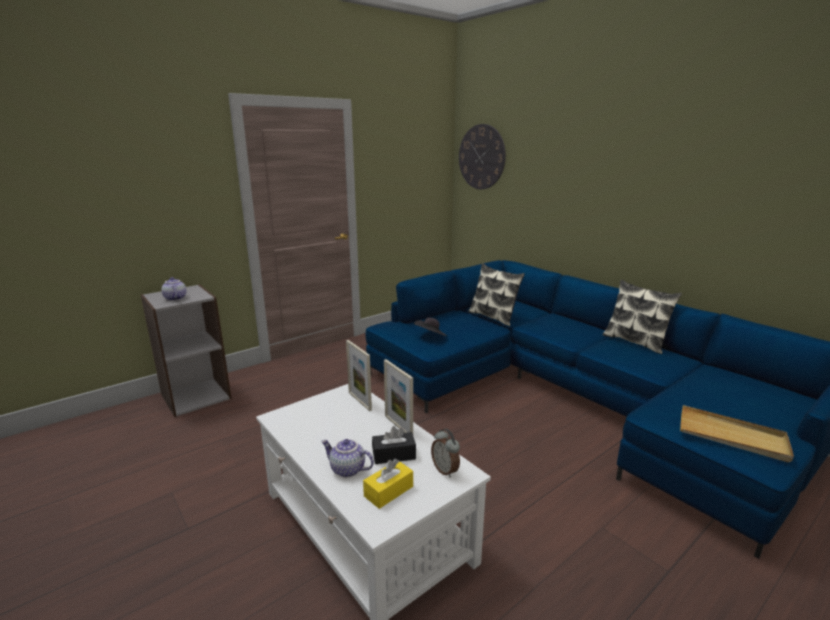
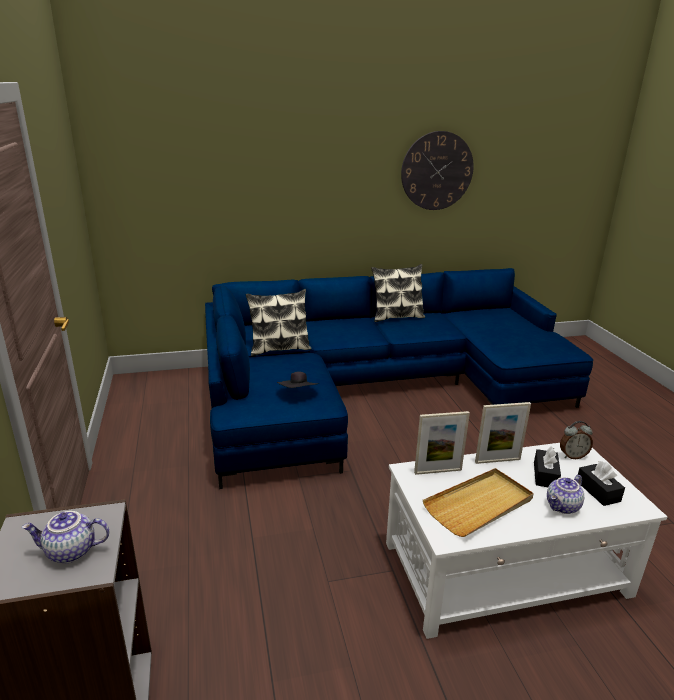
camera: 65 degrees left, 5 degrees up
(388, 491) = (598, 491): yellow tissue box -> black tissue box
(481, 157) = (138, 158): wall clock -> wall clock (437, 171)
(732, 436) = (545, 346): beige tray -> beige tray (479, 505)

